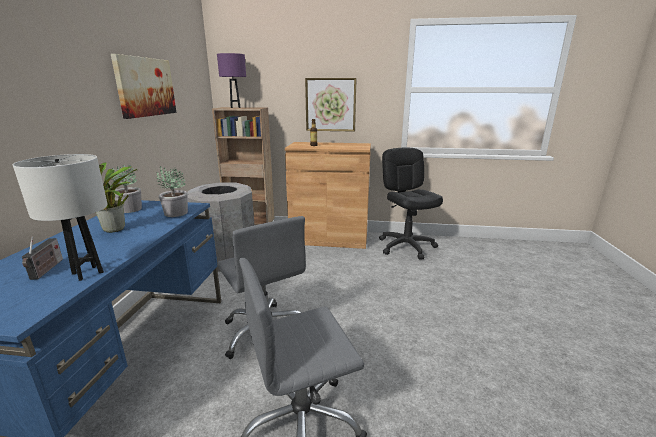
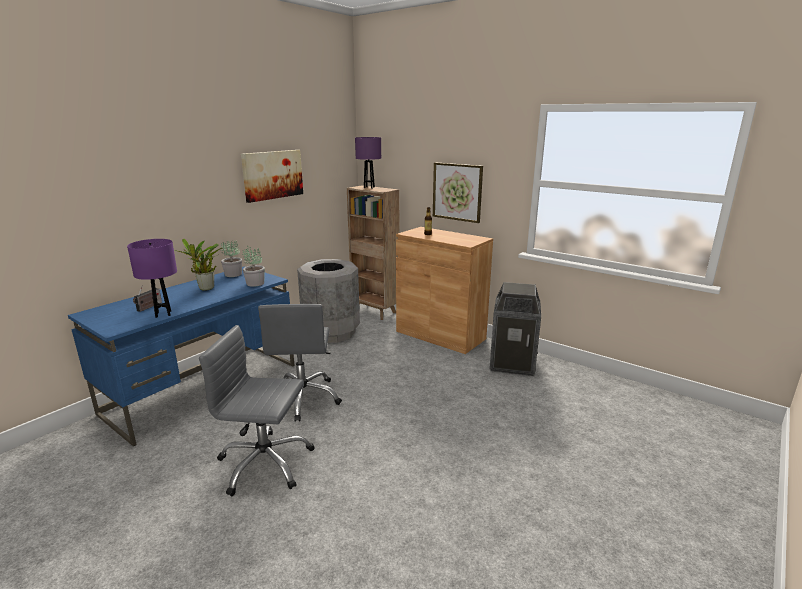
camera: 30 degrees right, 0 degrees up
(88, 273) = (163, 314): white table lamp -> purple table lamp
(406, 246) = (512, 363): black office chair -> trash can

